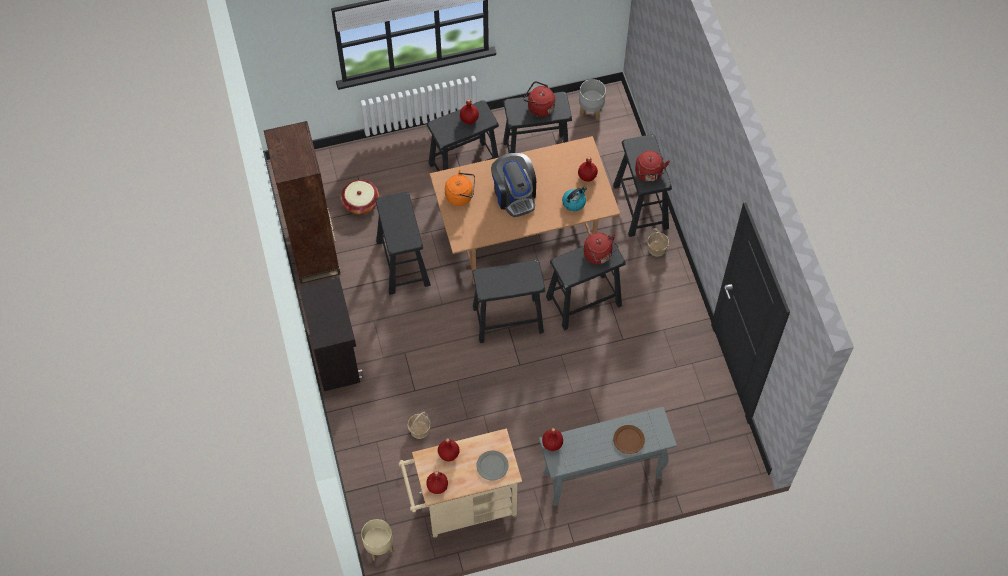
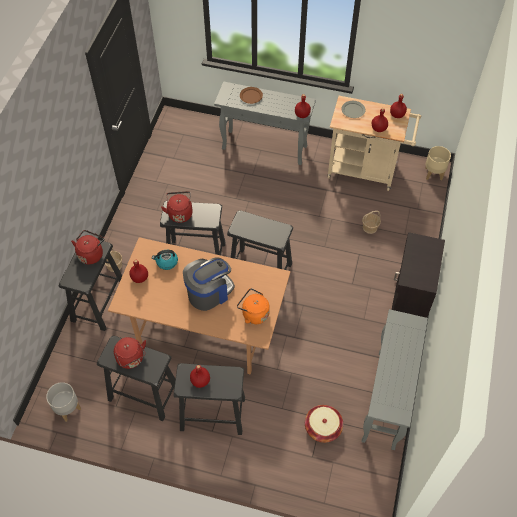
camera: 150 degrees left, 5 degrees down
(314, 254) = (386, 400): brown bookcase -> grey console table
(403, 262) = (315, 354): black stool -> none
(514, 195) = (209, 292): coffee machine -> coffee machine turned 45 degrees clockwise

